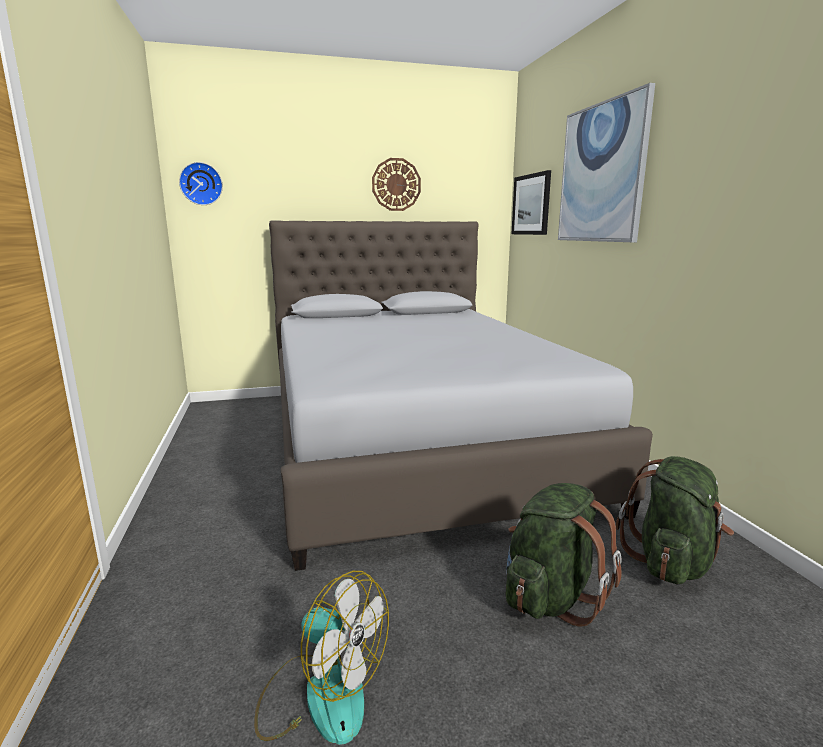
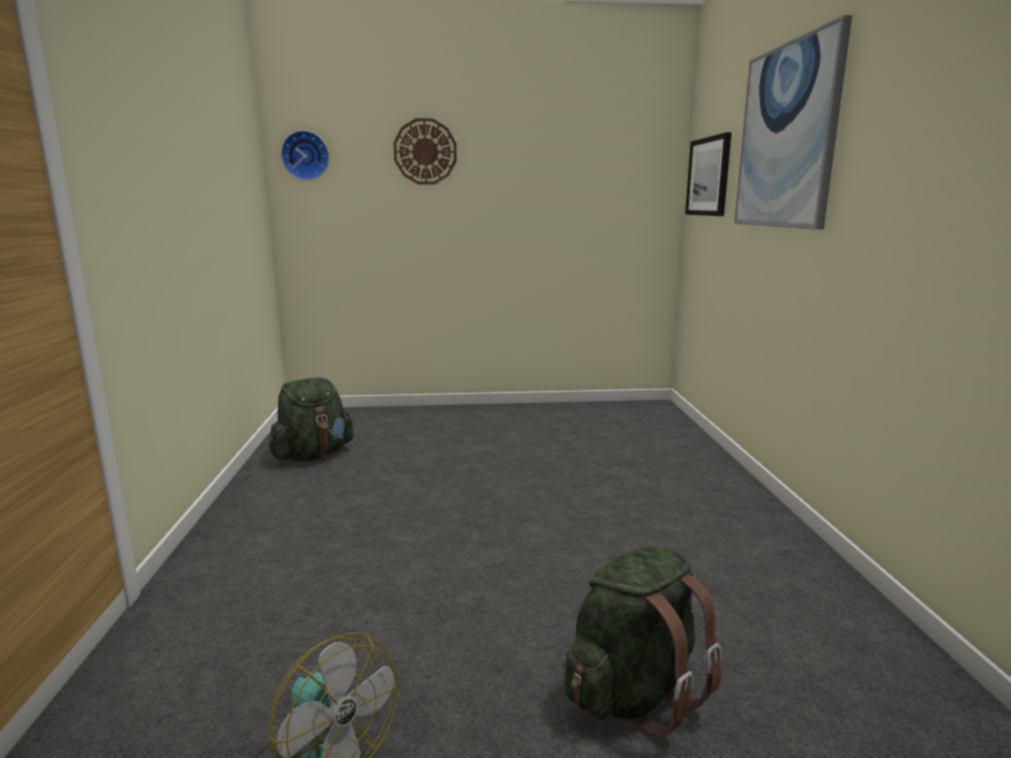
camera: 10 degrees right, 0 degrees up
(396, 184) = (537, 153): wall clock -> wall clock (425, 152)
(414, 441) = (529, 474): grey bed -> none
(671, 562) = (816, 666): green backpack -> green backpack (313, 455)

